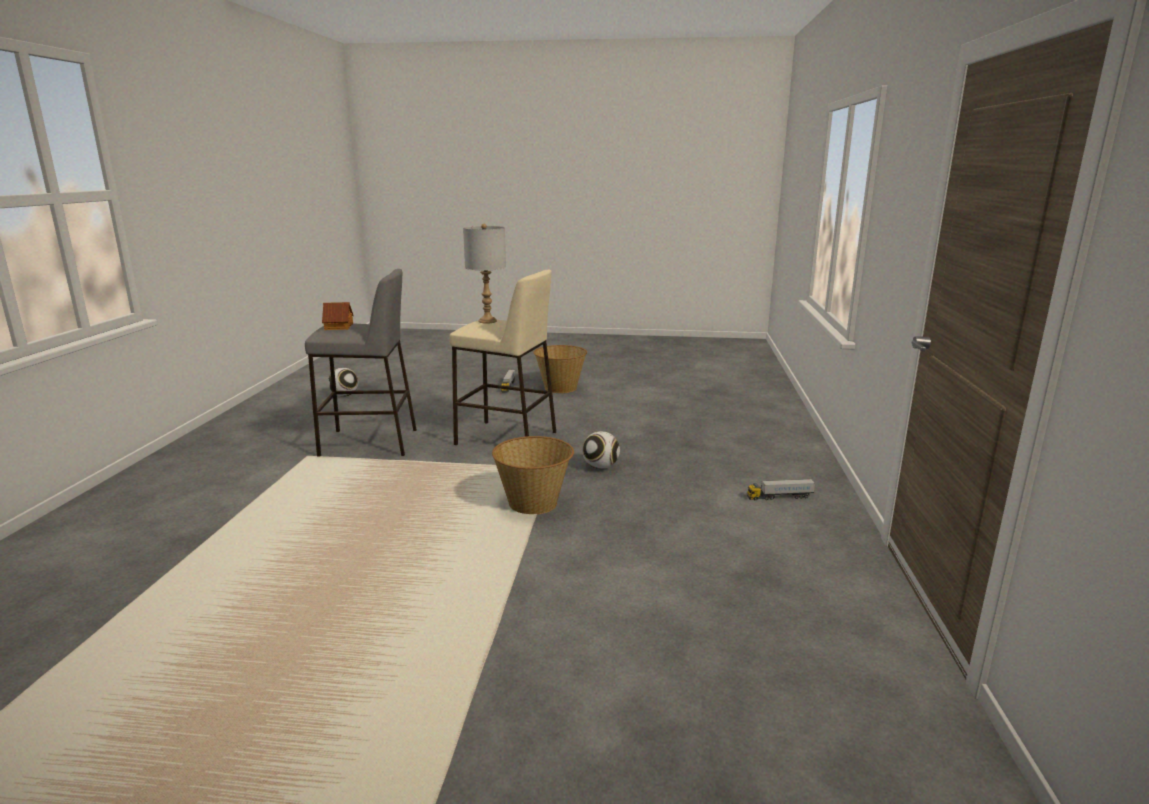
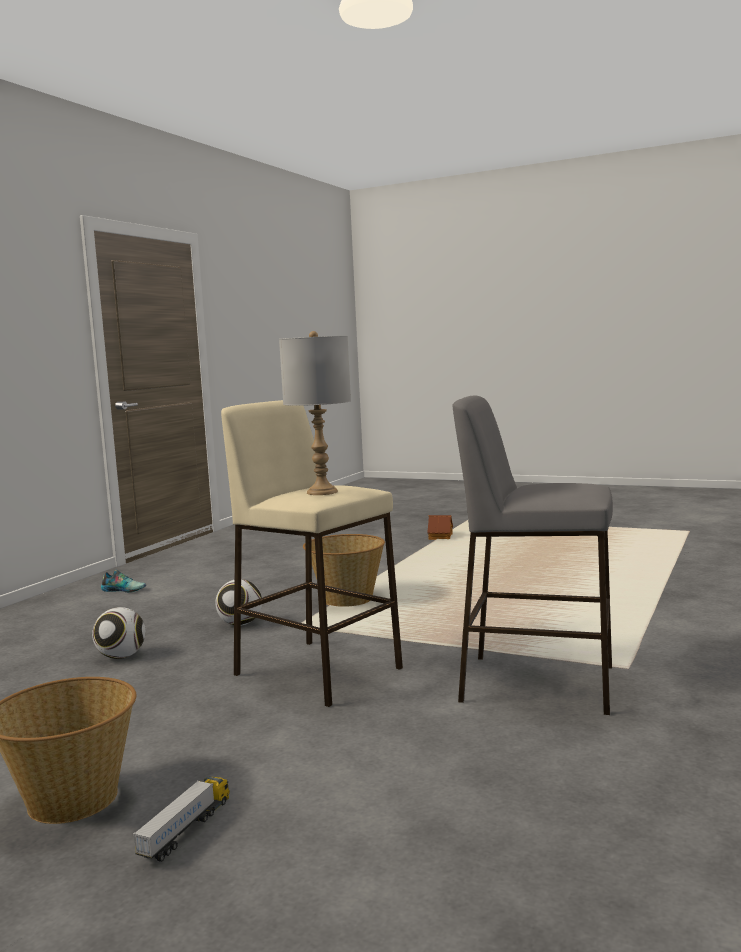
camera: 160 degrees left, 10 degrees down
(338, 327) = (568, 487): toy house -> toy house (441, 537)
(344, 395) = (665, 851): football -> football (121, 657)
(779, 497) = (124, 589): toy truck -> shoe

